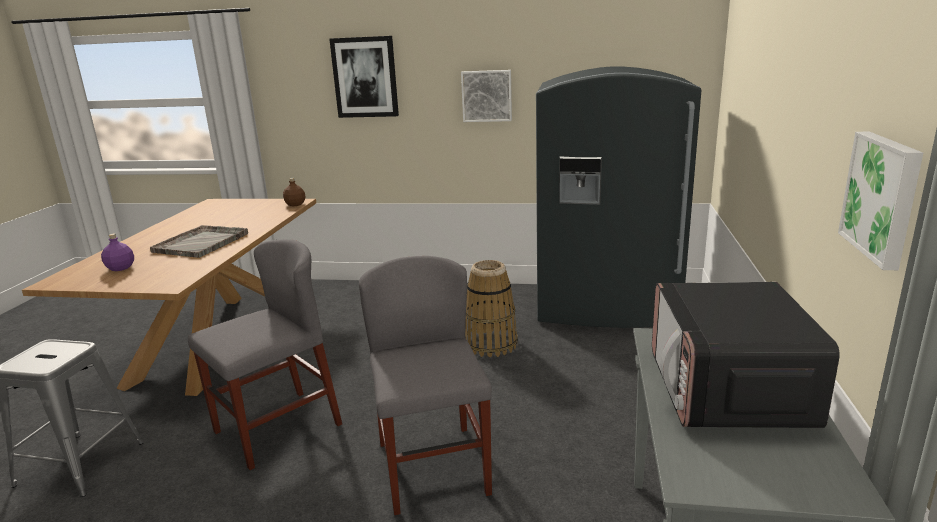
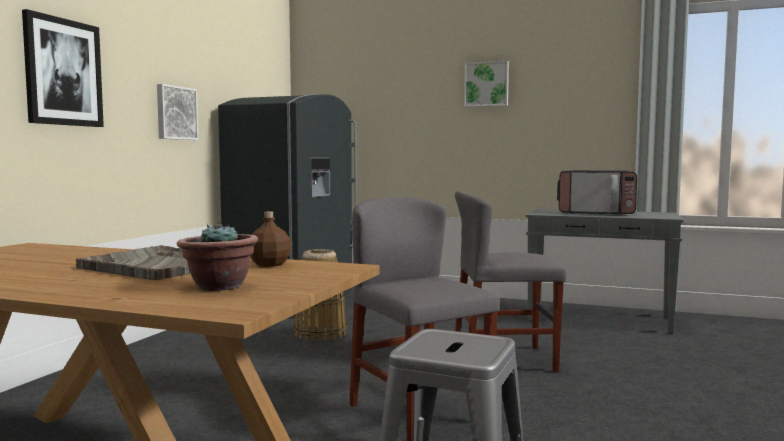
camera: 80 degrees left, 15 degrees down
(120, 268) = (219, 286): purple bottle -> potted plant
(295, 204) = (40, 246): brown bottle -> brown bottle (269, 264)
(883, 197) = (577, 128): picture -> picture (486, 84)

